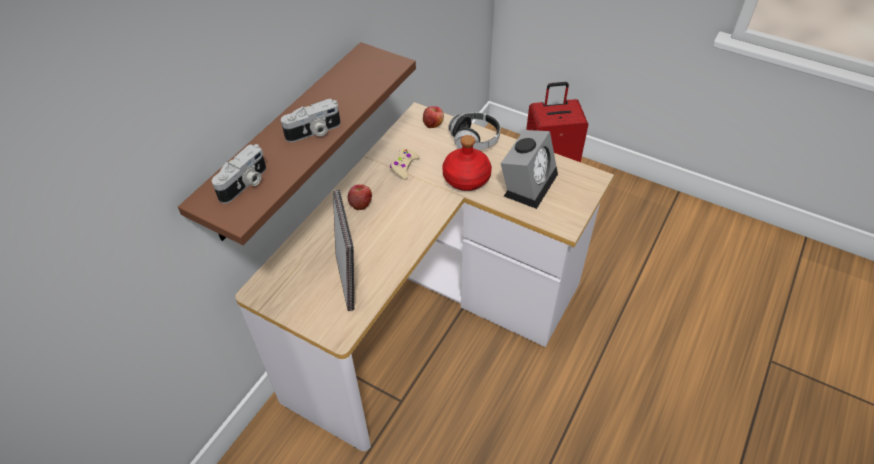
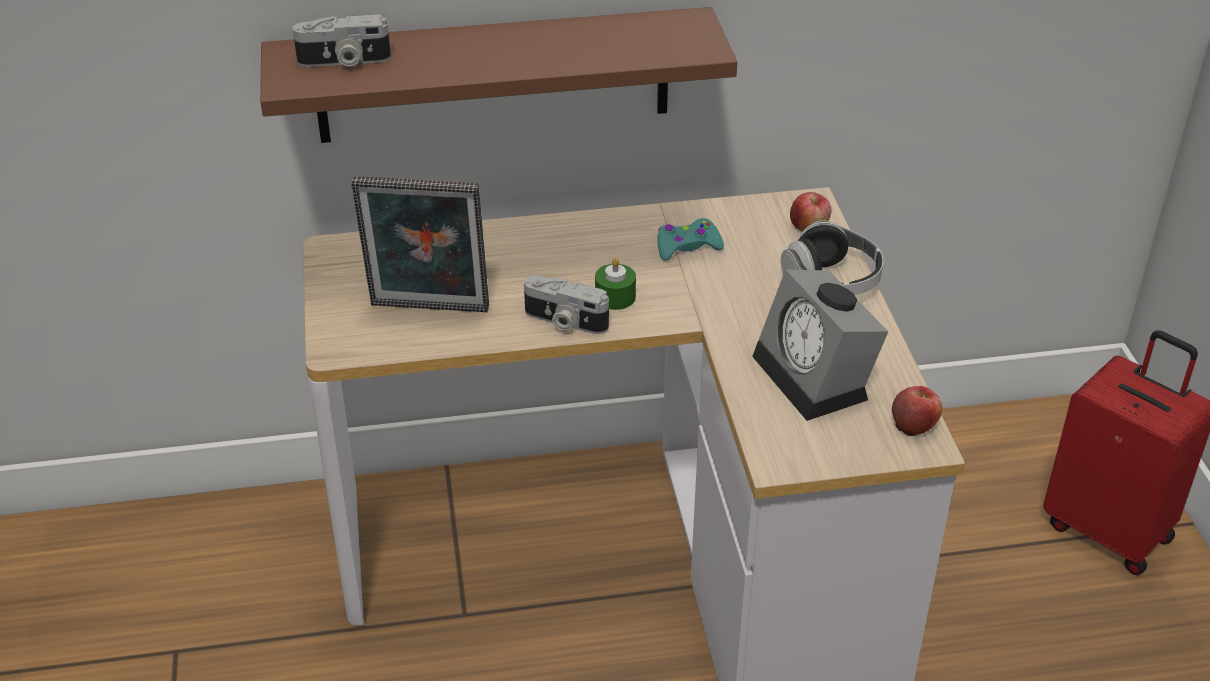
camera: 50 degrees right, 10 degrees down
(314, 132) = (489, 59): camera -> camera (564, 322)
(349, 281) = (428, 310): picture frame -> picture frame turned 60 degrees clockwise
(360, 203) = (570, 247): apple -> apple (914, 425)
(404, 166) = (687, 246): beige game controller -> turquoise game controller
(412, 210) = (615, 297): none -> green candle
(466, 178) = (742, 312): red bottle -> none
(528, 182) = (817, 378): alarm clock -> alarm clock turned 75 degrees clockwise

